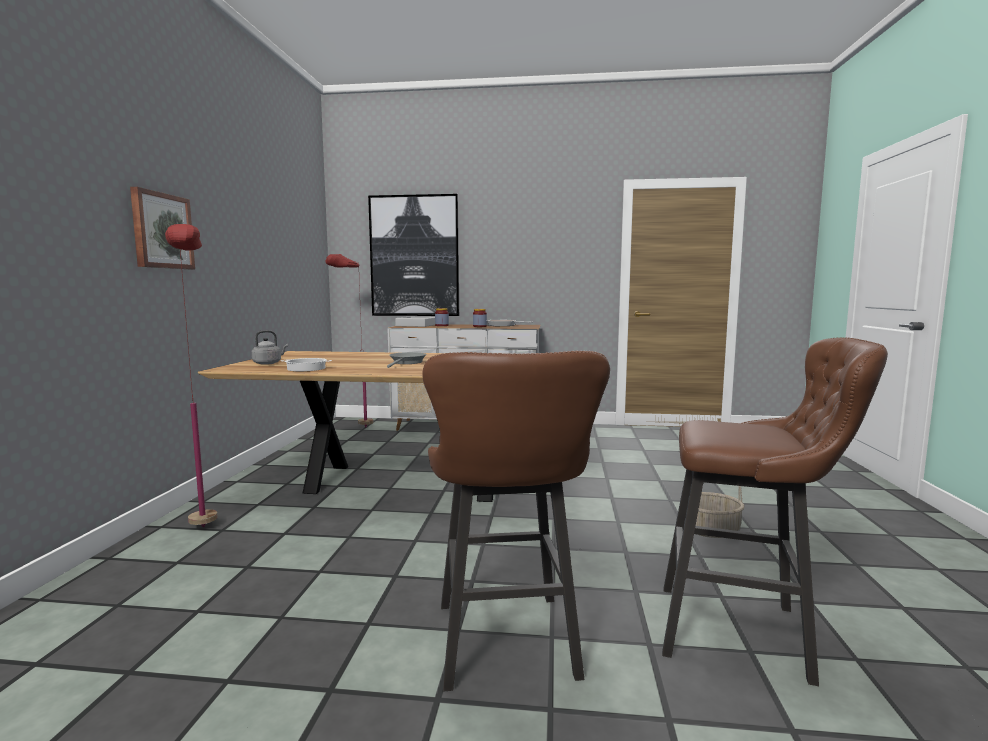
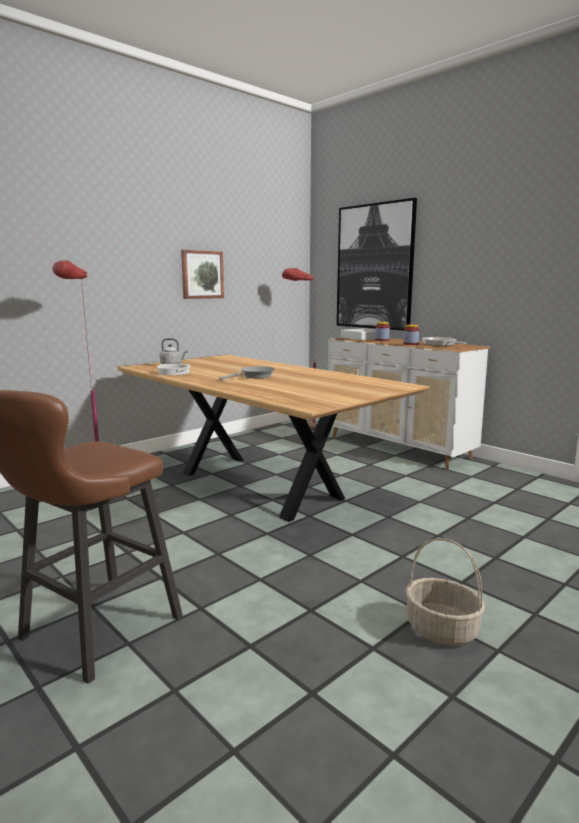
camera: 40 degrees right, 5 degrees up
(161, 231) = (102, 261): picture -> picture (202, 274)
(753, 634) = (267, 740): brown stool -> none

